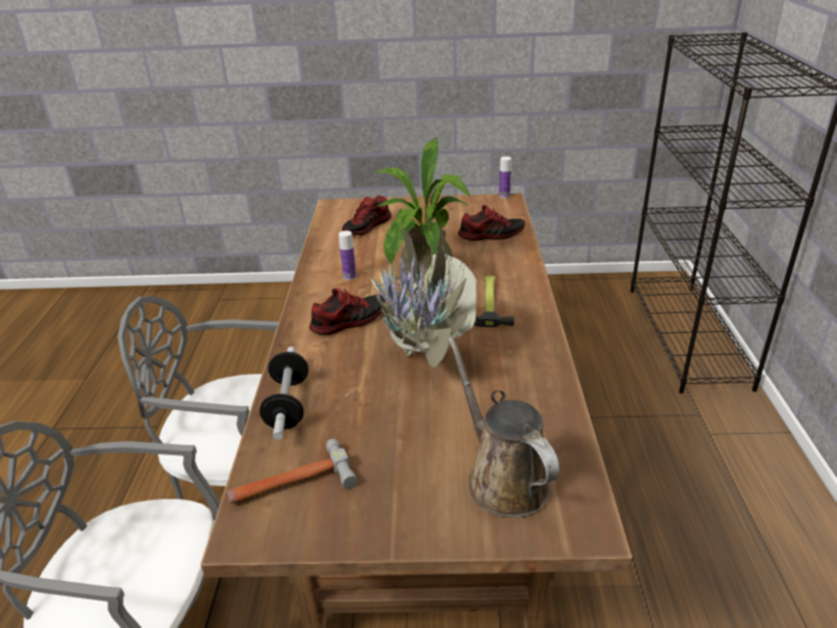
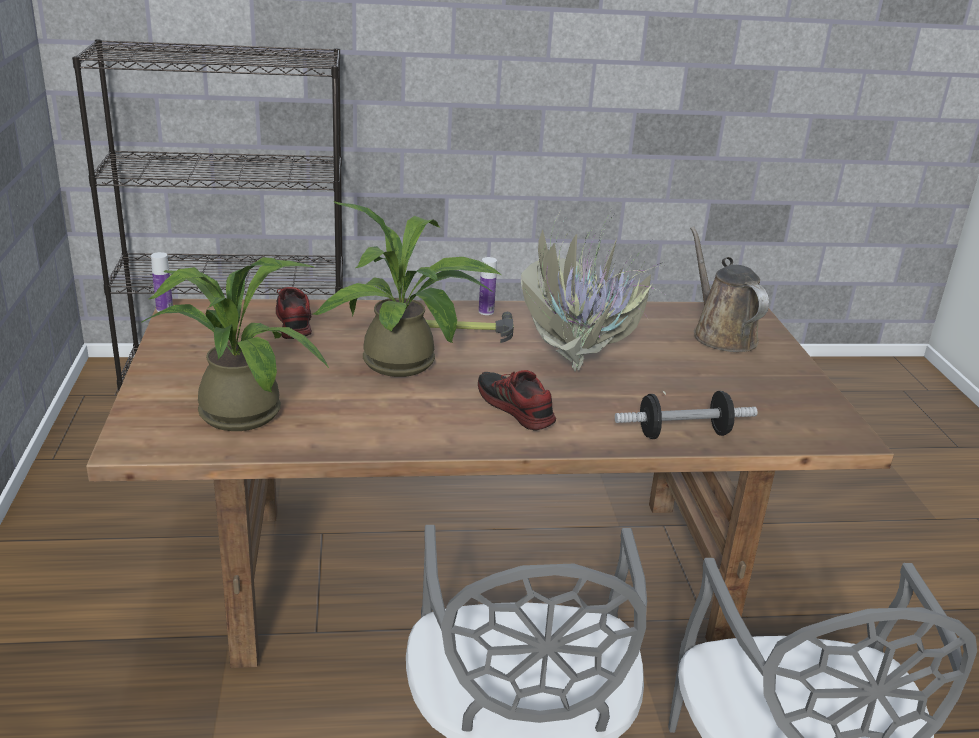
camera: 100 degrees left, 5 degrees down
(291, 484) = (785, 421): hammer -> none
(349, 276) = (401, 414): bottle -> bottle (486, 312)
(367, 226) = (236, 409): shoe -> potted plant
(503, 478) = (721, 334): brown watering can -> brown watering can turned 105 degrees clockwise

